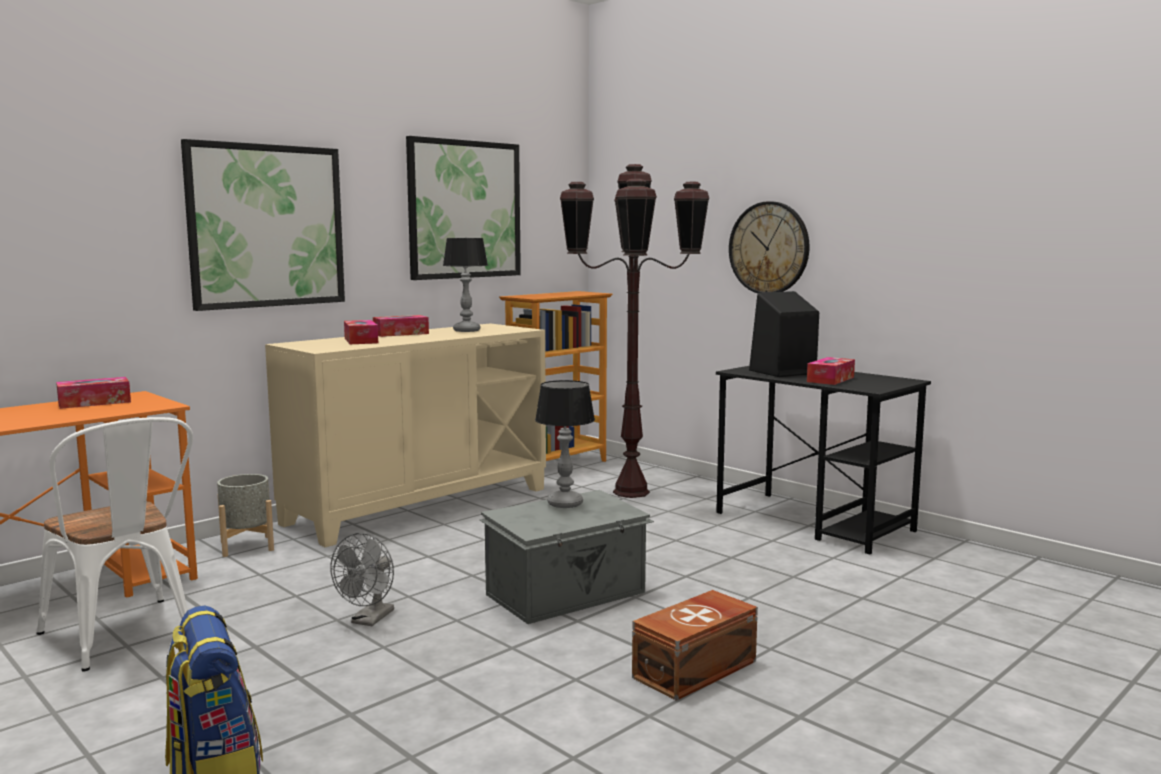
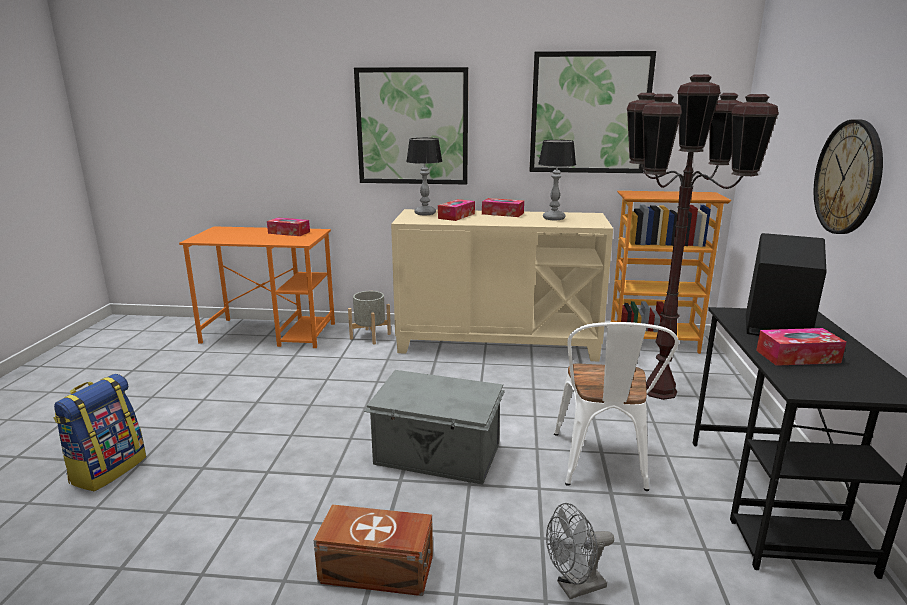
camera: 50 degrees right, 10 degrees up
(125, 638) = (235, 370): white chair -> white chair (602, 466)
(369, 620) = (319, 413): grey fan -> grey fan (575, 587)
(565, 503) = (451, 386): table lamp -> table lamp (425, 213)

